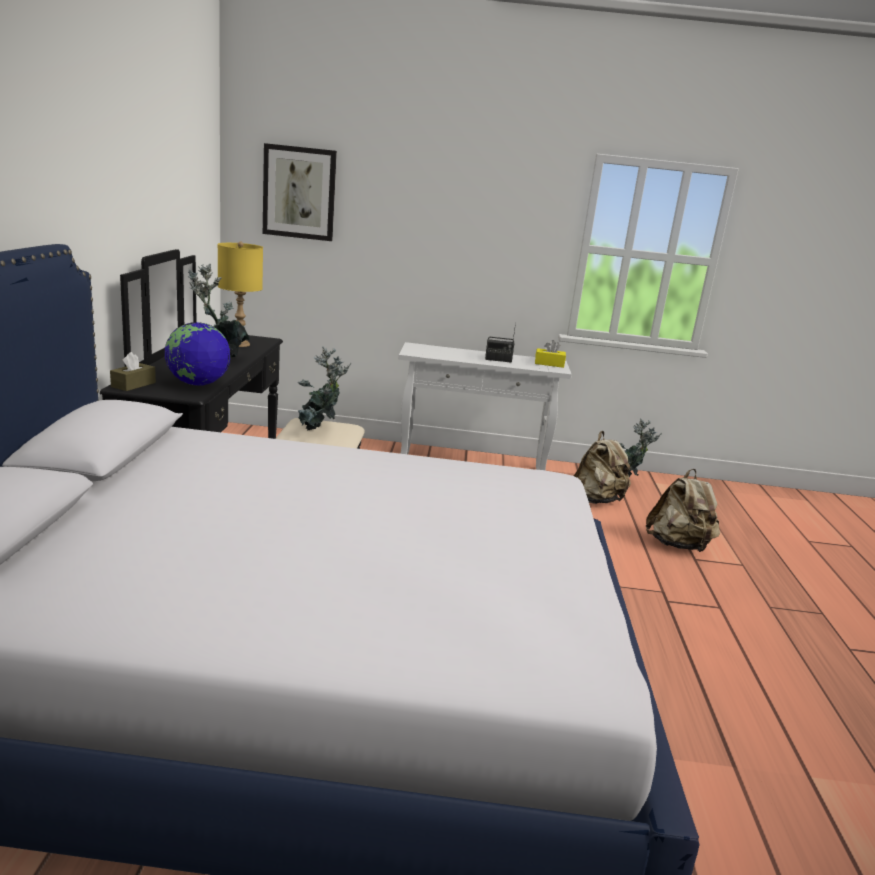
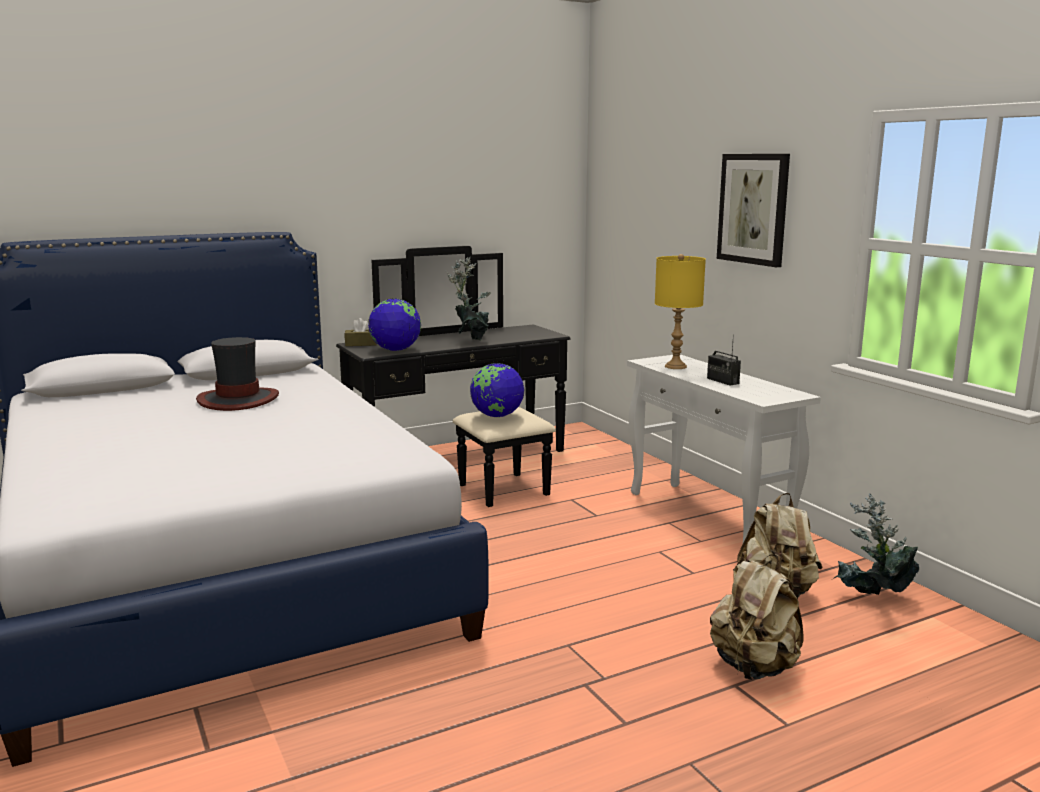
camera: 60 degrees right, 5 degrees down
(238, 487) = (238, 400): none -> hat
(240, 344) = (519, 335): yellow table lamp -> yellow table lamp (676, 366)
(299, 193) = (629, 194): picture -> picture (753, 209)
(319, 431) = (497, 416): potted plant -> globe
(549, 364) = (775, 394): yellow tissue box -> none

